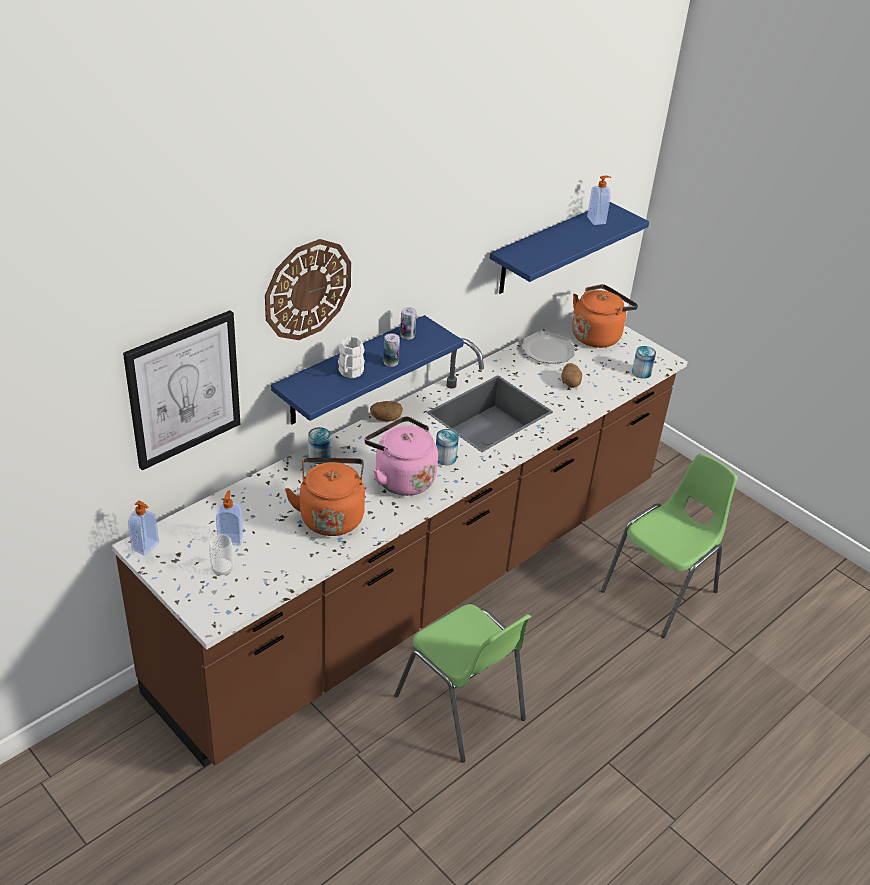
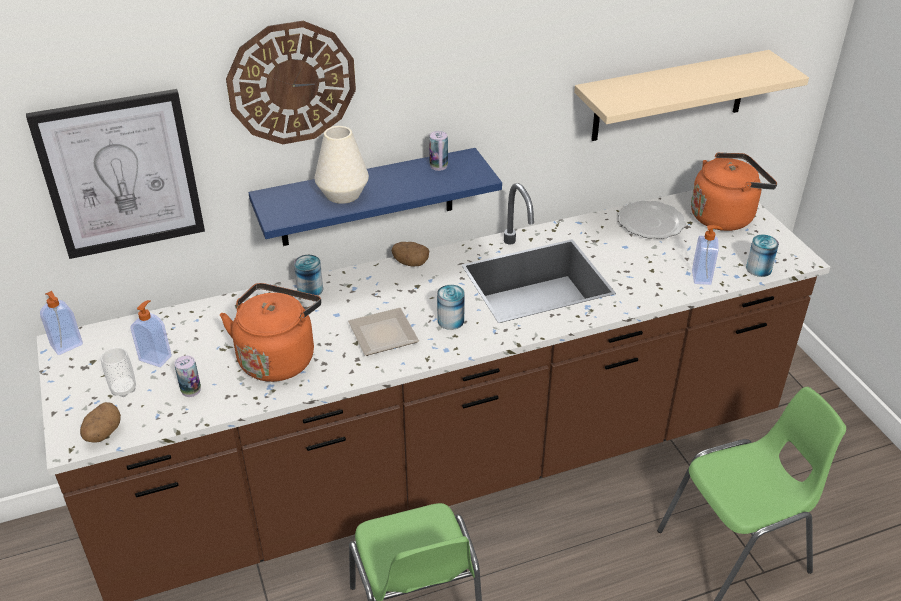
camera: 25 degrees right, 0 degrees up
(349, 372) = (343, 194): white mug -> white vase
(390, 362) = (398, 191): can -> can (191, 390)
(401, 478) = (384, 333): pink kettle -> plate
(549, 249) = (670, 96): blue shelf -> beige shelf
(570, 384) = (657, 265): potato -> potato (103, 433)
(597, 220) = (737, 67): soap dispenser -> soap dispenser (702, 277)

